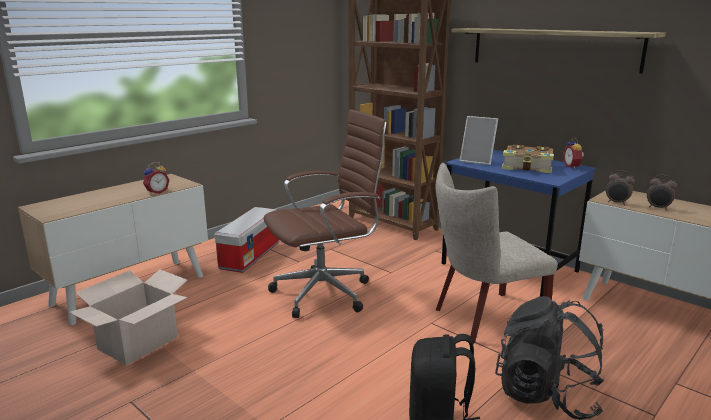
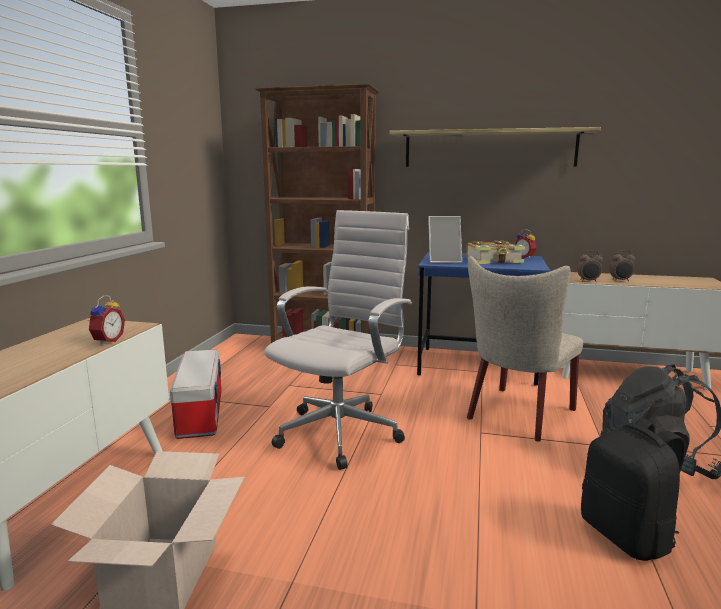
camera: 30 degrees left, 5 degrees down
(326, 293) = (342, 431): brown office chair -> white office chair

